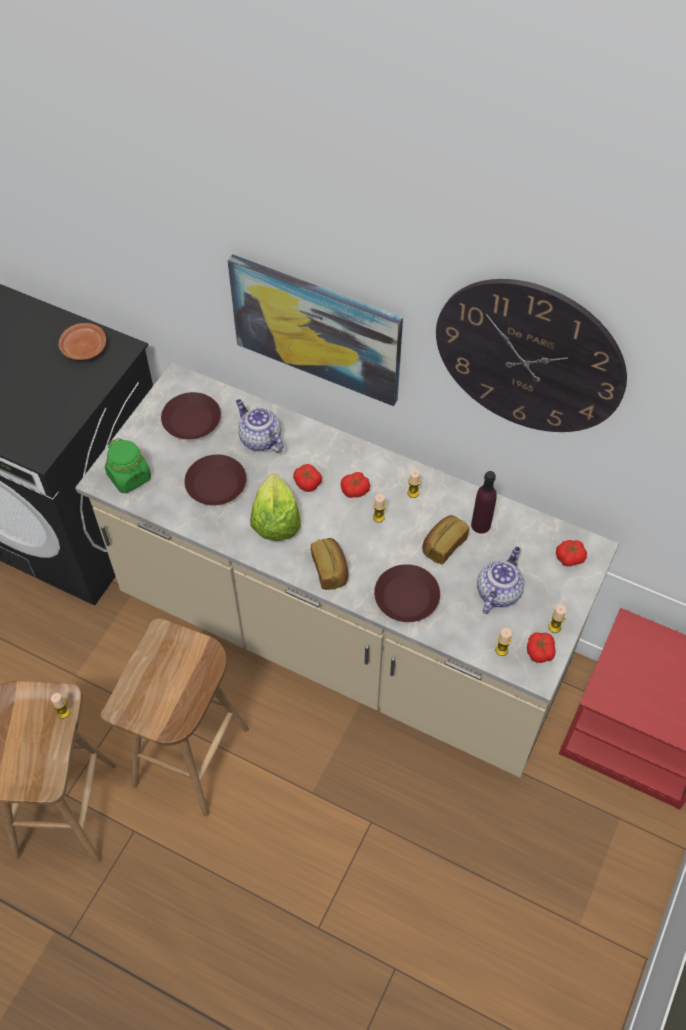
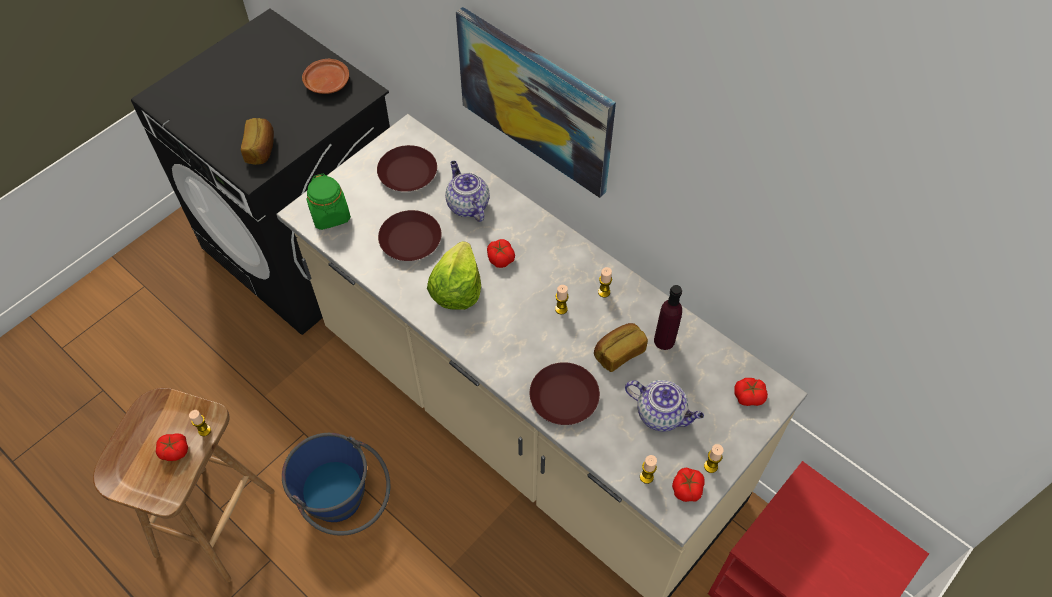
camera: 15 degrees right, 0 degrees up
(191, 758) = (345, 503): brown stool -> blue bucket
(330, 570) = (495, 351): bread -> bread (261, 149)
(355, 490) = (546, 276): tomato -> tomato (174, 451)
(498, 591) = (661, 414): teapot -> teapot turned 75 degrees clockwise
(529, 357) = (737, 169): wall clock -> none

